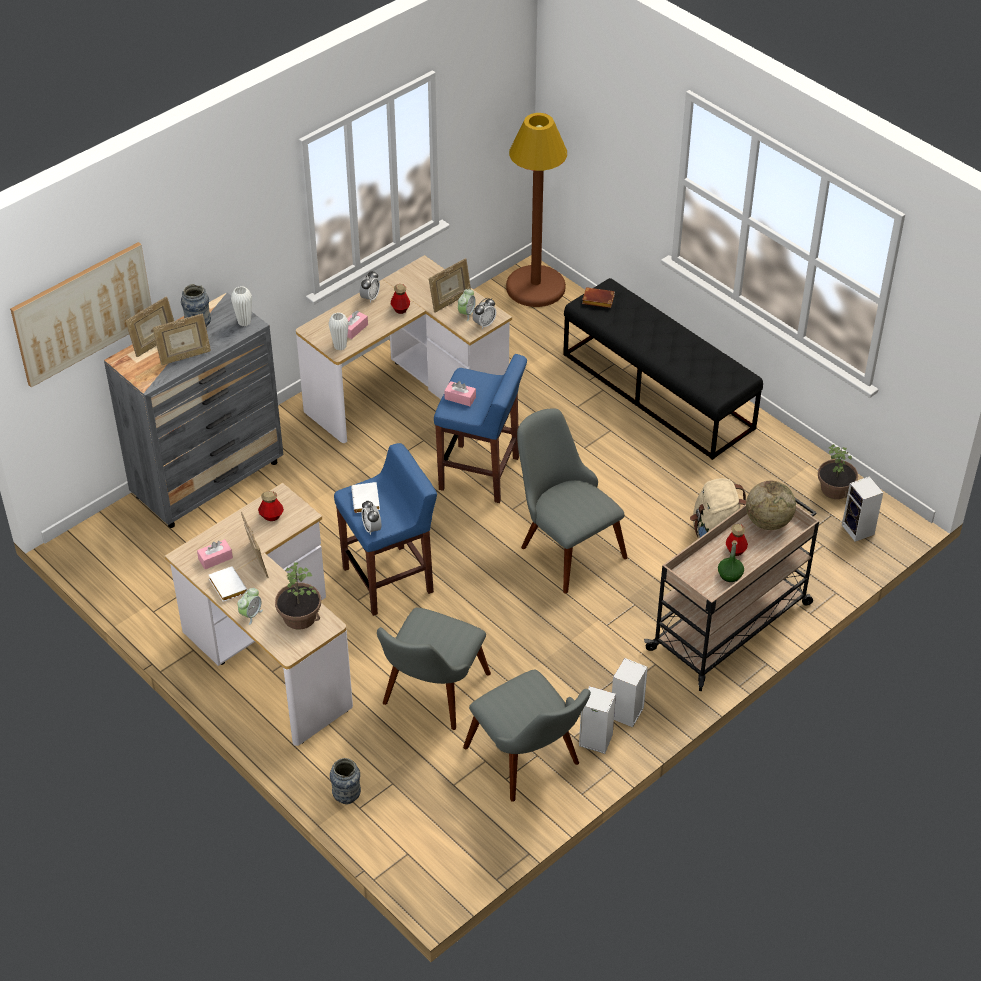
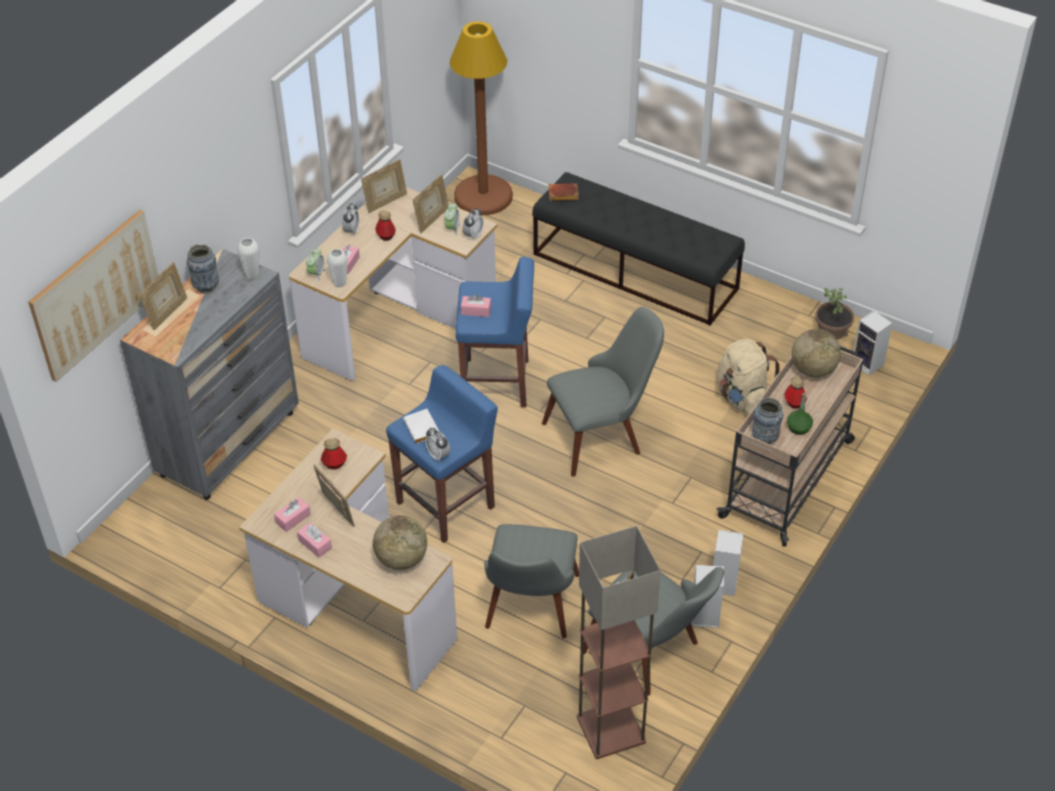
camera: 15 degrees left, 0 degrees up
(184, 357) = (203, 320): picture frame -> picture frame (385, 202)
(226, 586) = (315, 544): white book -> pink tissue box
(251, 614) = (351, 567): alarm clock -> alarm clock (316, 274)
(299, 617) = (401, 559): potted plant -> globe
(347, 797) = (484, 730): vase -> vase (764, 439)
(464, 825) = (610, 730): none -> floor lamp
(564, 545) = (603, 434): grey chair -> grey chair turned 120 degrees clockwise

